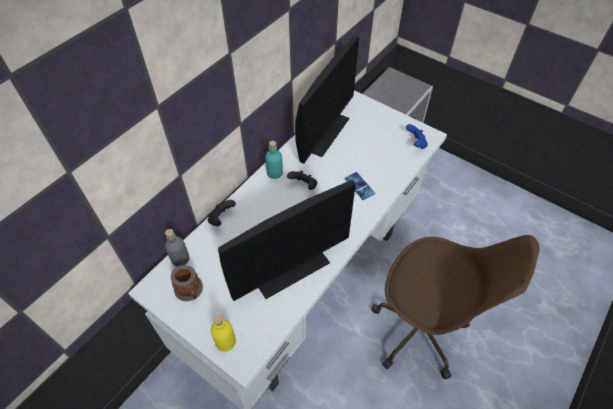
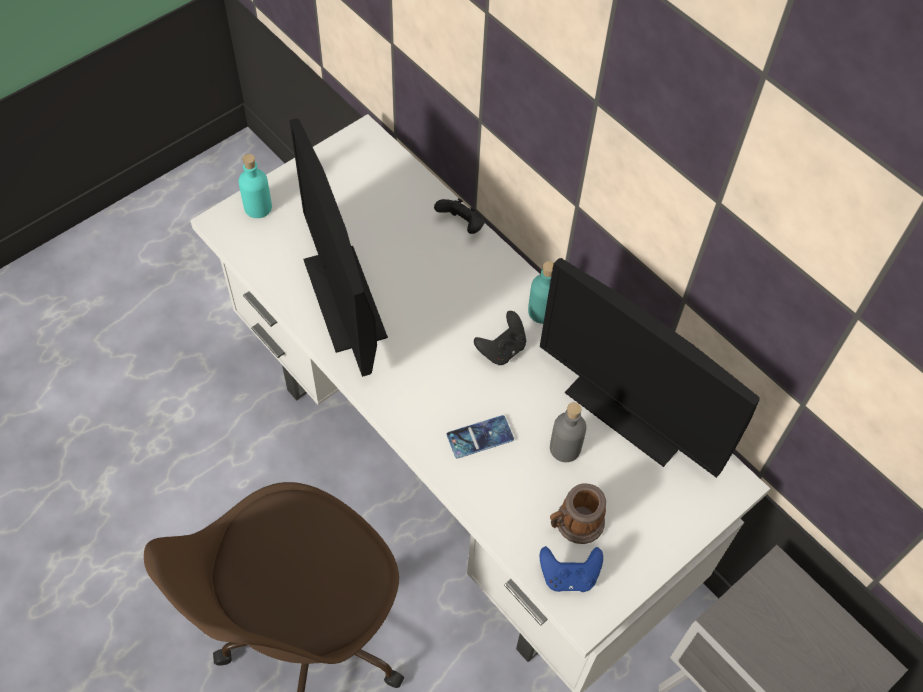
camera: 100 degrees right, 5 degrees up
(180, 258) = (403, 170): grey bottle -> grey bottle (565, 448)
(190, 291) = (346, 177): mug -> mug (574, 523)
(225, 341) = (258, 207): yellow bottle -> turquoise bottle

